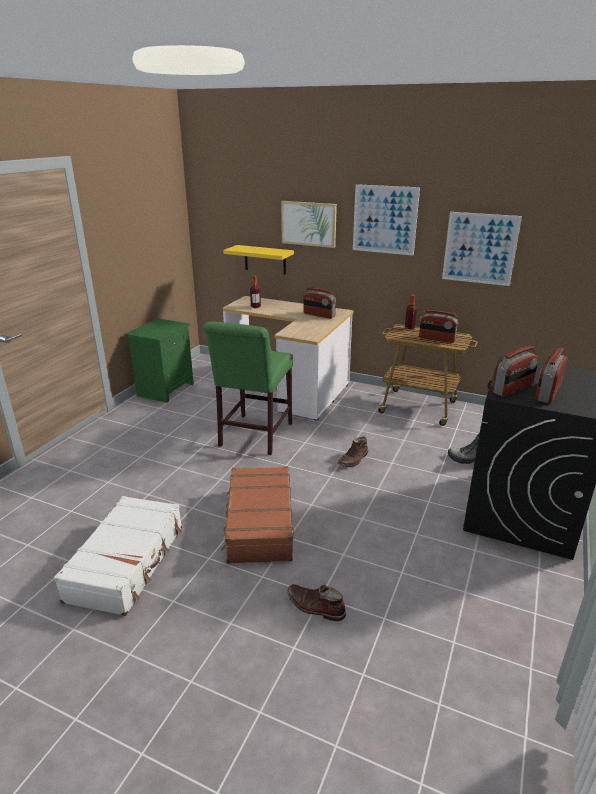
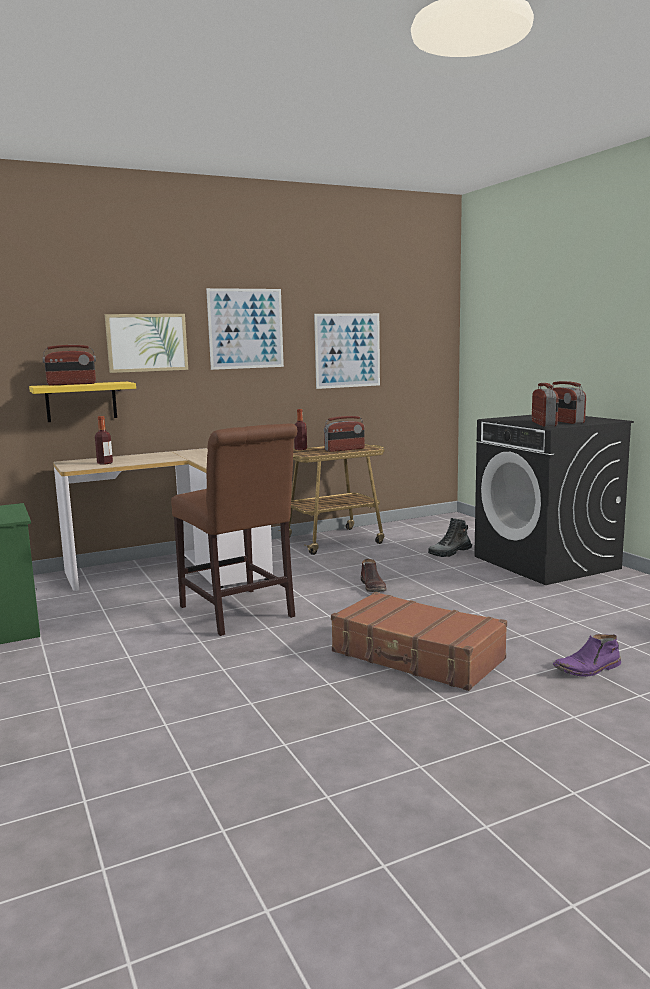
camera: 50 degrees left, 15 degrees down
(127, 562) = (386, 752): white suitcase -> none
(253, 436) = (239, 613): green chair -> brown chair
(315, 606) = (587, 669): brown boot -> purple boot
(319, 315) = (203, 454): radio -> radio (71, 384)

